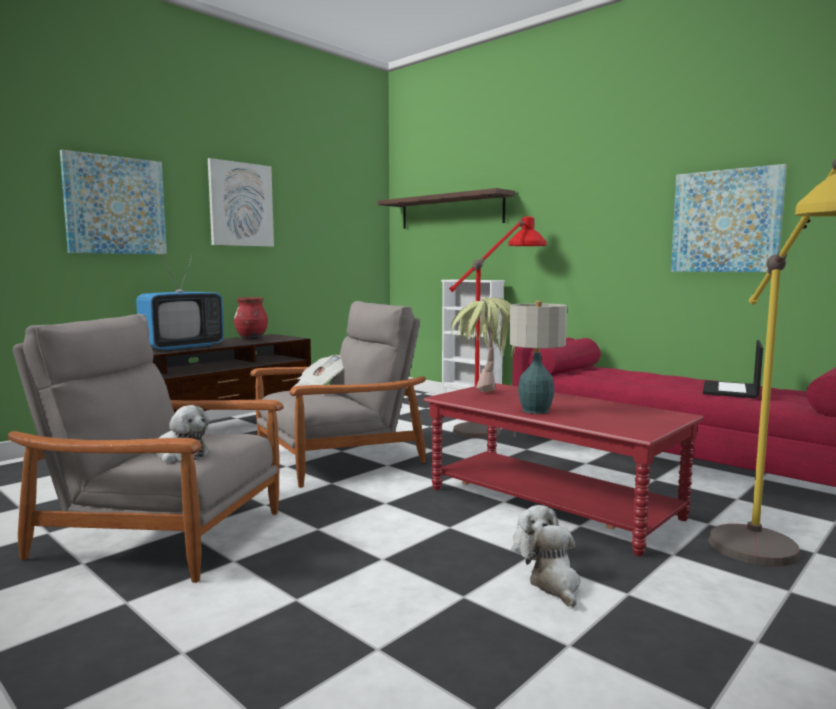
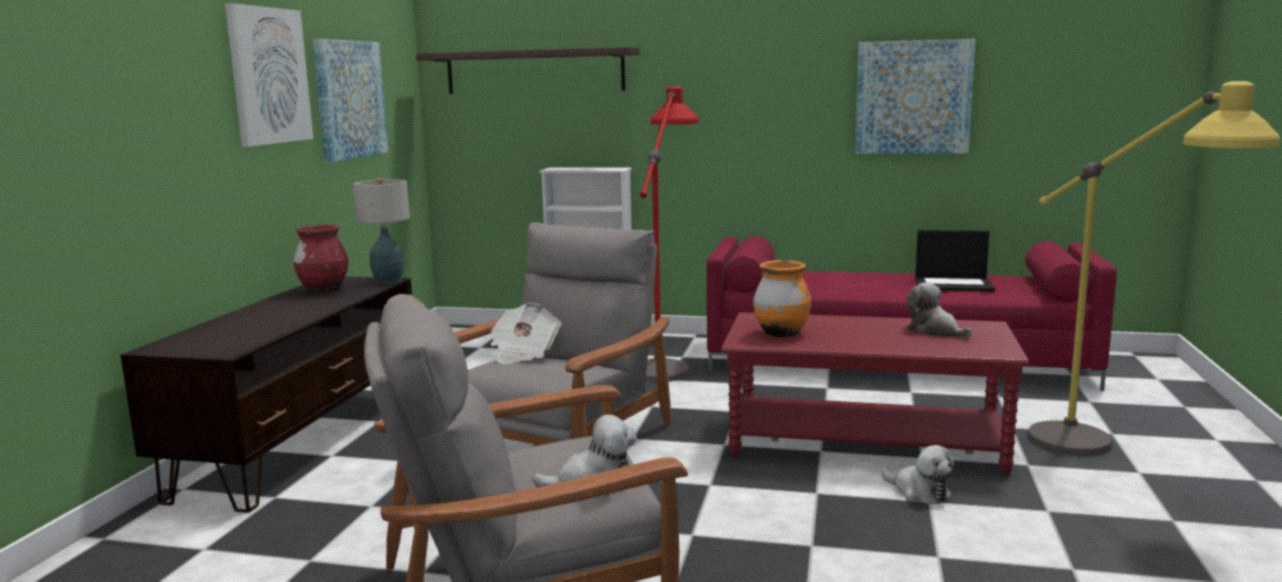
camera: 30 degrees left, 5 degrees up
(115, 205) = (121, 96): picture -> picture (349, 99)
(182, 347) = (268, 323): television -> none
(485, 396) = (781, 333): potted plant -> orange vase
(535, 410) = (868, 343): table lamp -> table lamp (388, 281)
(556, 585) = (989, 521): plush toy -> plush toy (935, 331)
(731, 390) = (954, 284): laptop -> laptop turned 75 degrees counterclockwise

